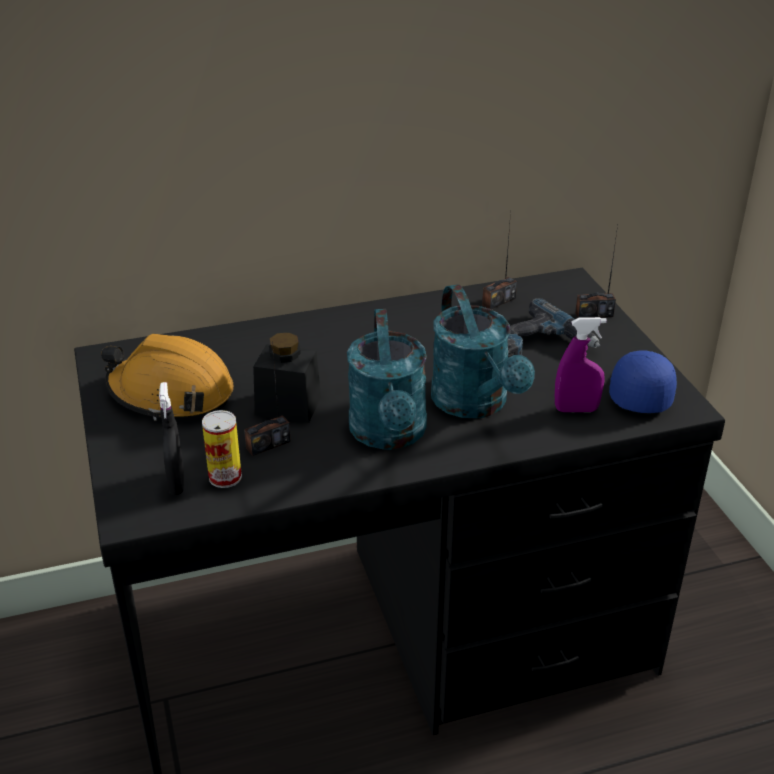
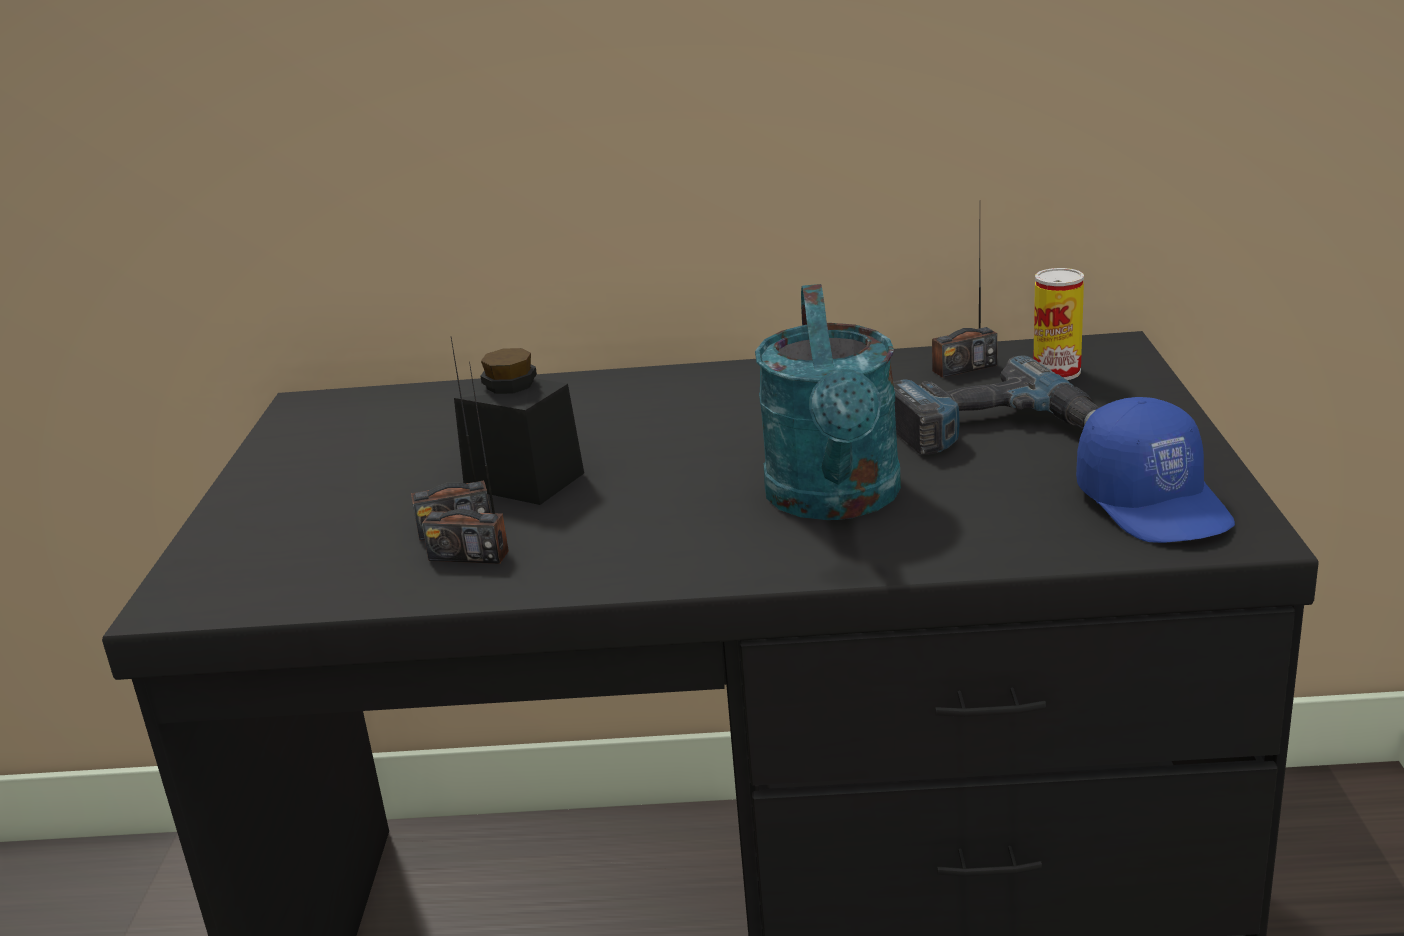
camera: 20 degrees right, 10 degrees down
(171, 394) = (363, 454): orange hard hat -> none
(176, 483) = (278, 565): black spray bottle -> none
(225, 477) = (356, 565): can -> can (1056, 372)
(389, 435) = (660, 531): turquoise watering can -> none
(576, 409) = (1018, 521): purple spray bottle -> none
(594, 314) = (1128, 391): radio -> radio (469, 555)
(638, 392) = (1155, 504): blue cap -> blue cap turned 135 degrees clockwise

